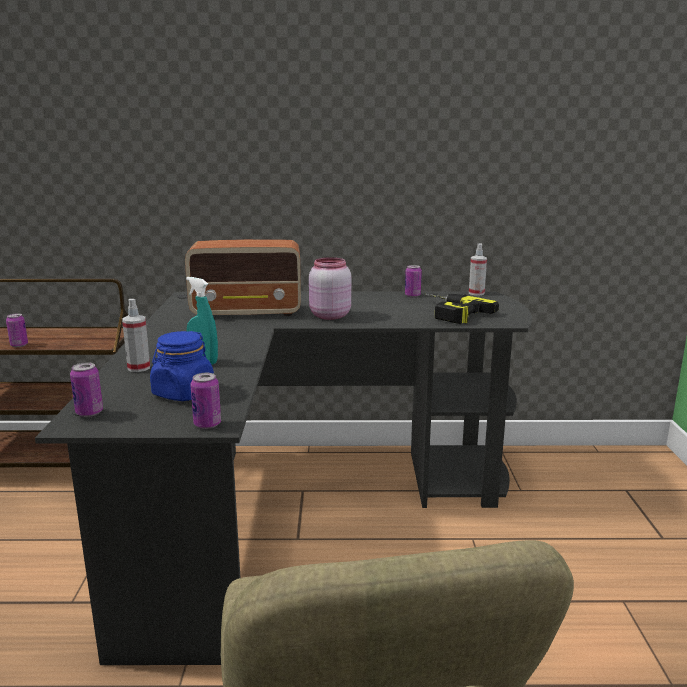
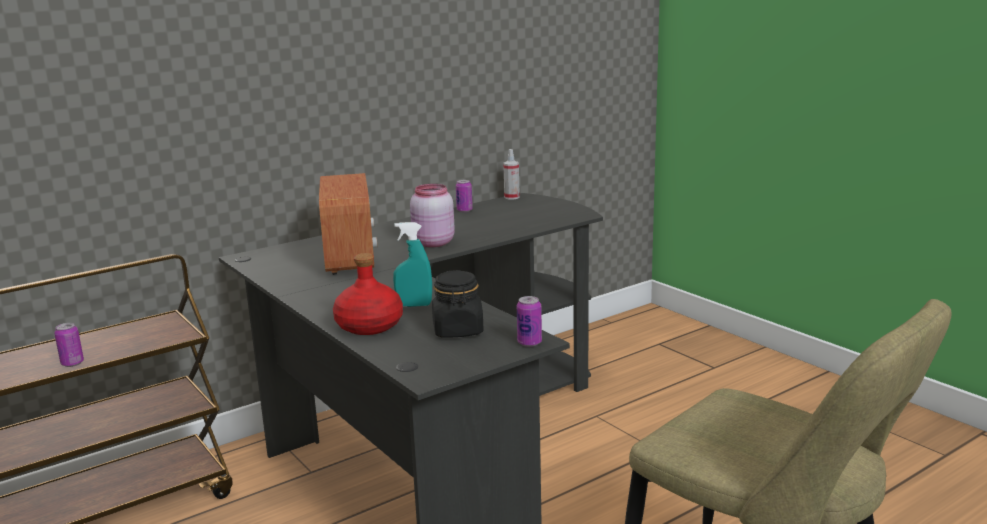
camera: 35 degrees left, 0 degrees up
(89, 412) = (420, 365): can -> none
(139, 368) = (369, 325): spray bottle -> red bottle
(183, 393) = (458, 330): blue jar -> black jar
(248, 312) = (349, 257): radio -> radio turned 60 degrees counterclockwise
(448, 312) = (522, 218): power drill -> none

